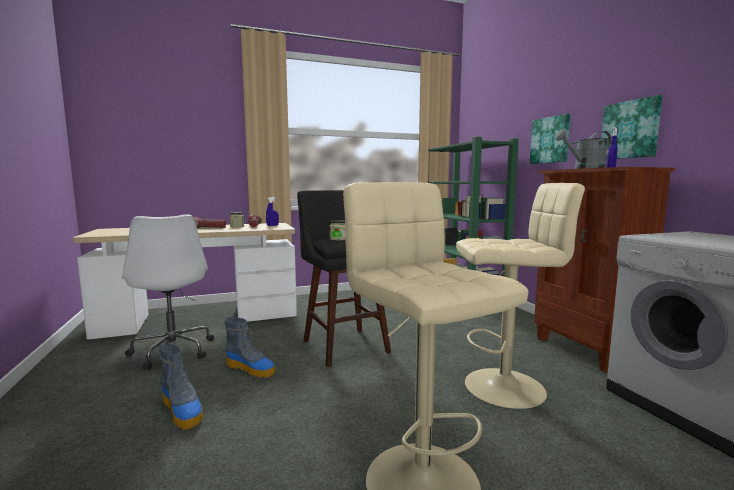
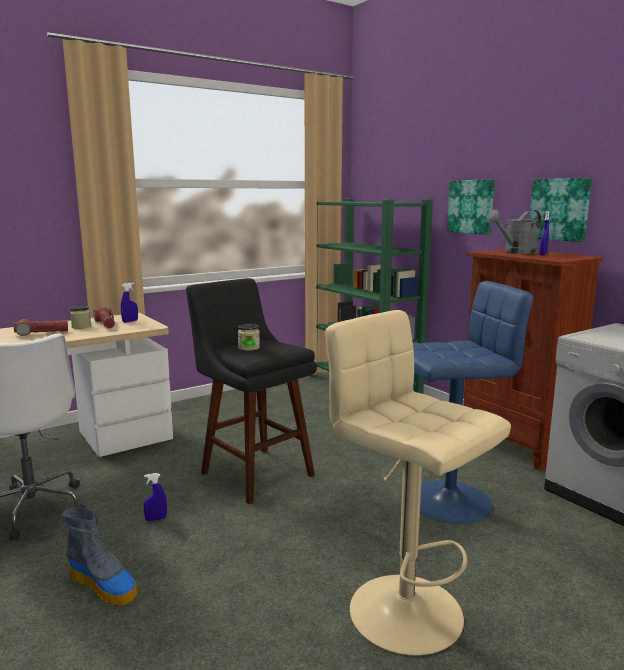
camera: 15 degrees left, 5 degrees up
(251, 369) = (156, 519): boot -> blue spray bottle
(505, 388) = (450, 501): beige stool -> blue stool

